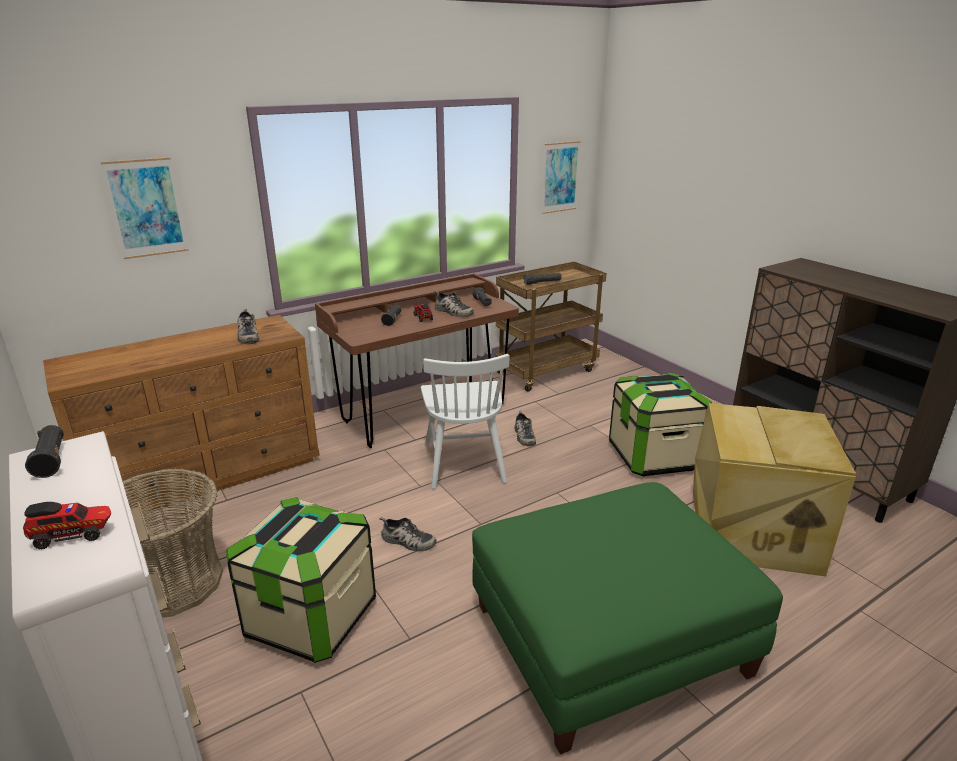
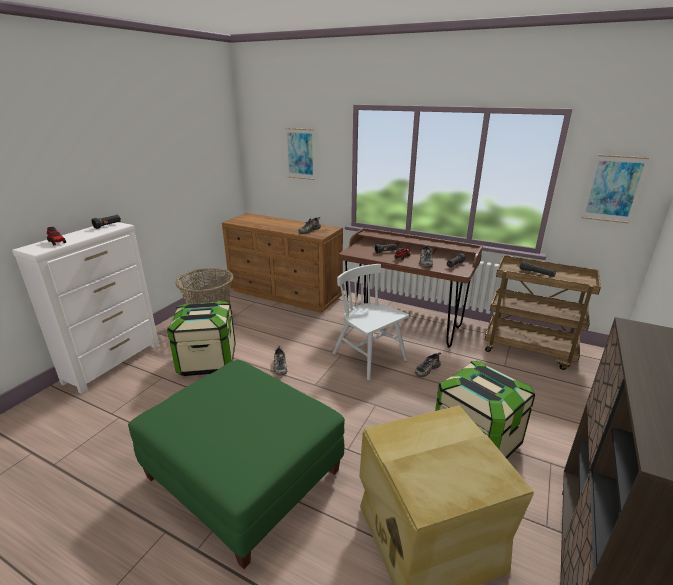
camera: 60 degrees right, 0 degrees up
(464, 462) = (369, 357): white chair -> white chair turned 90 degrees clockwise

